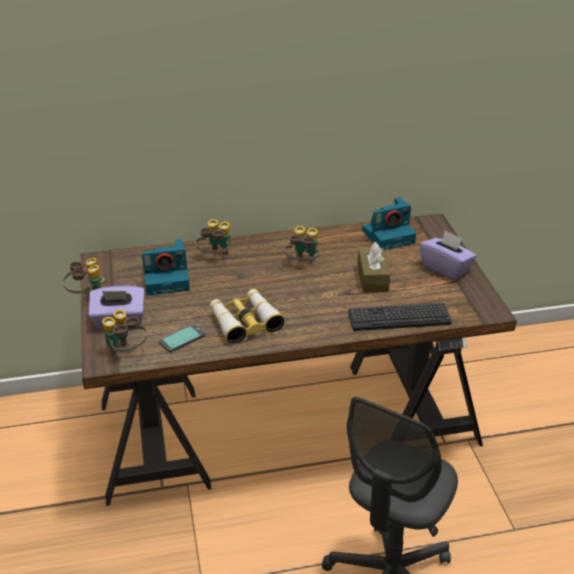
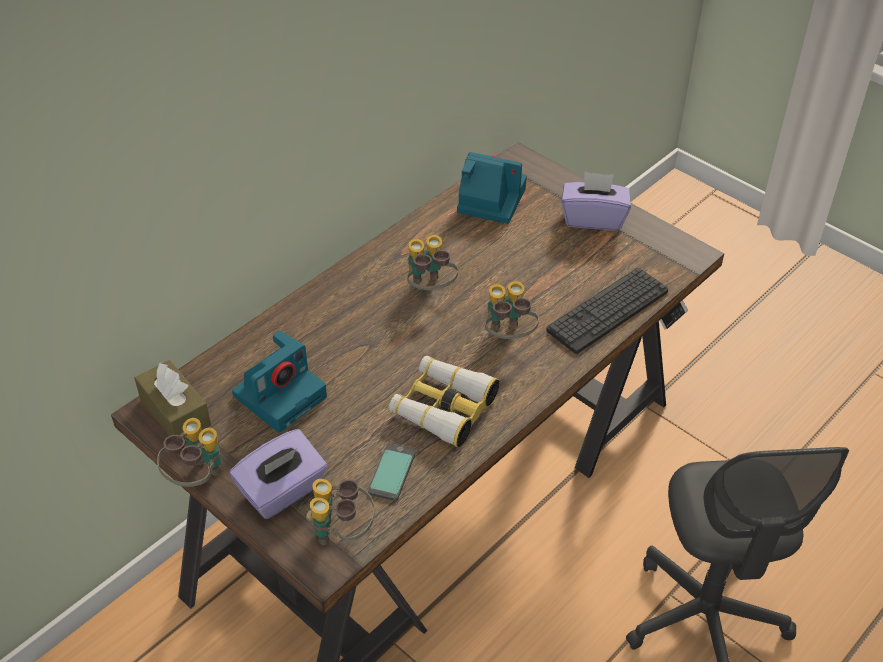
camera: 35 degrees left, 10 degrees up
(215, 257) = (310, 330): binoculars -> binoculars (508, 336)
(372, 278) = (528, 270): brown tissue box -> brown tissue box (175, 412)
(389, 235) = (489, 200): camera -> camera turned 105 degrees counterclockwise

